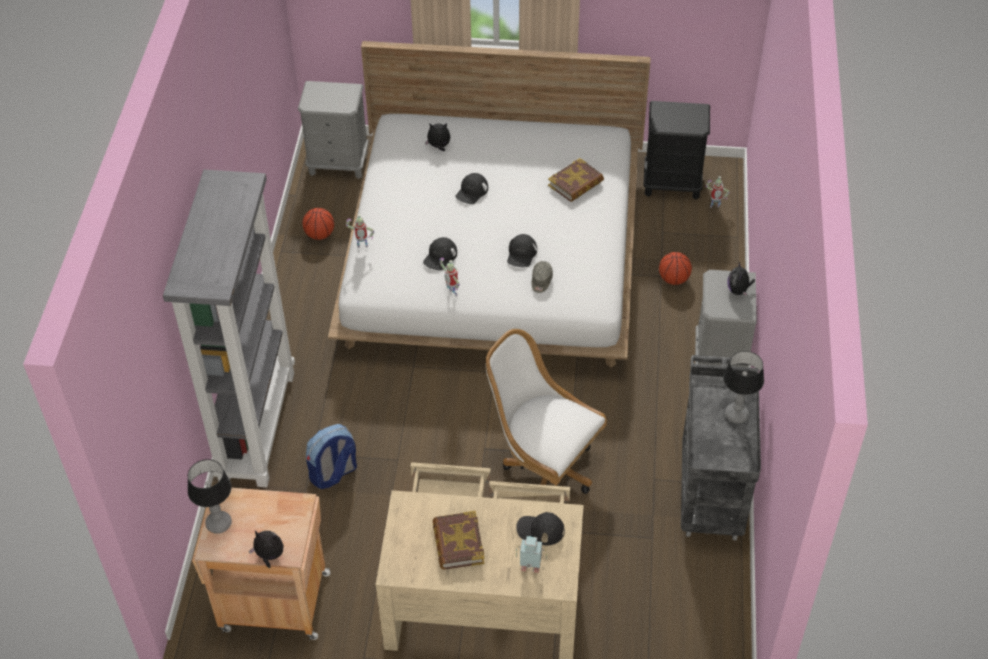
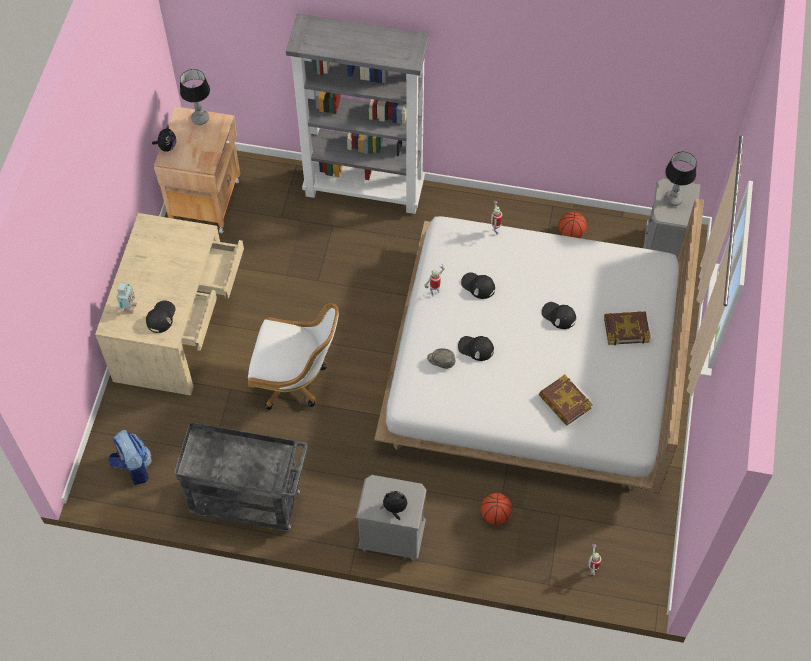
camera: 95 degrees right, 10 degrees up
(333, 474) = (311, 238): backpack -> backpack (133, 467)
(439, 146) = (621, 294): plush toy -> none
(458, 543) = (161, 264): book -> book (626, 329)
(543, 465) = (296, 381): white office chair -> white office chair turned 60 degrees clockwise
(672, 184) = (628, 535): black nightstand -> none
(736, 415) = (245, 473): table lamp -> table lamp (673, 199)

